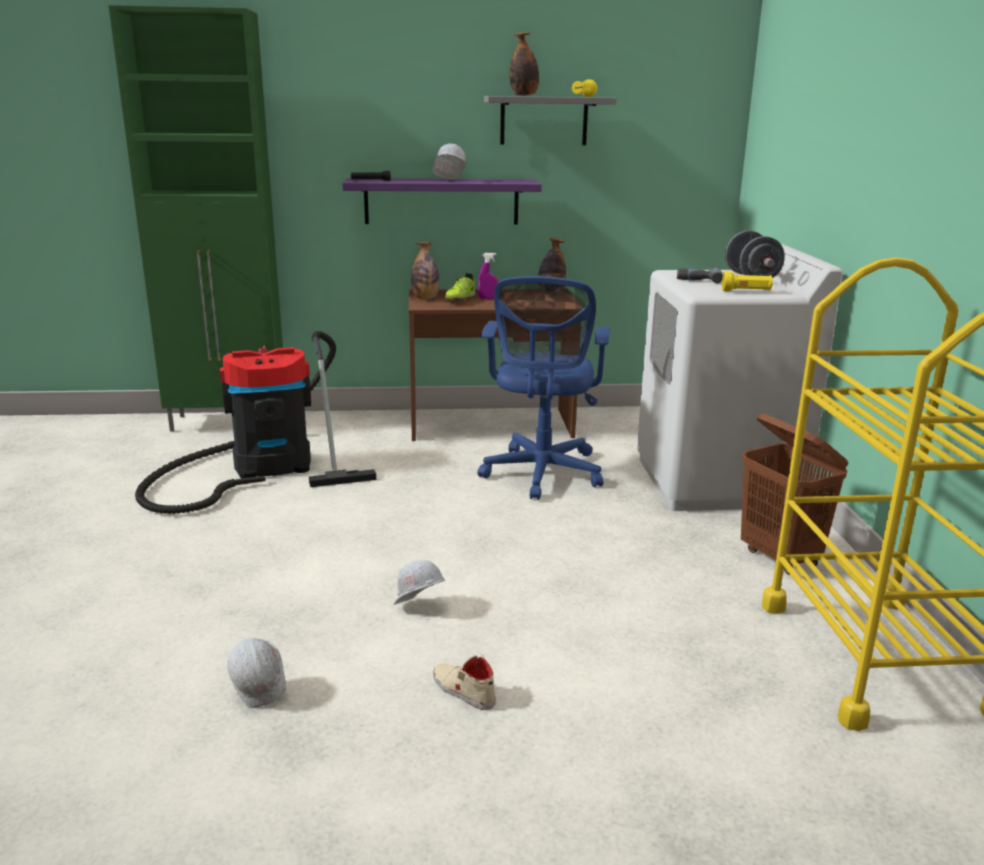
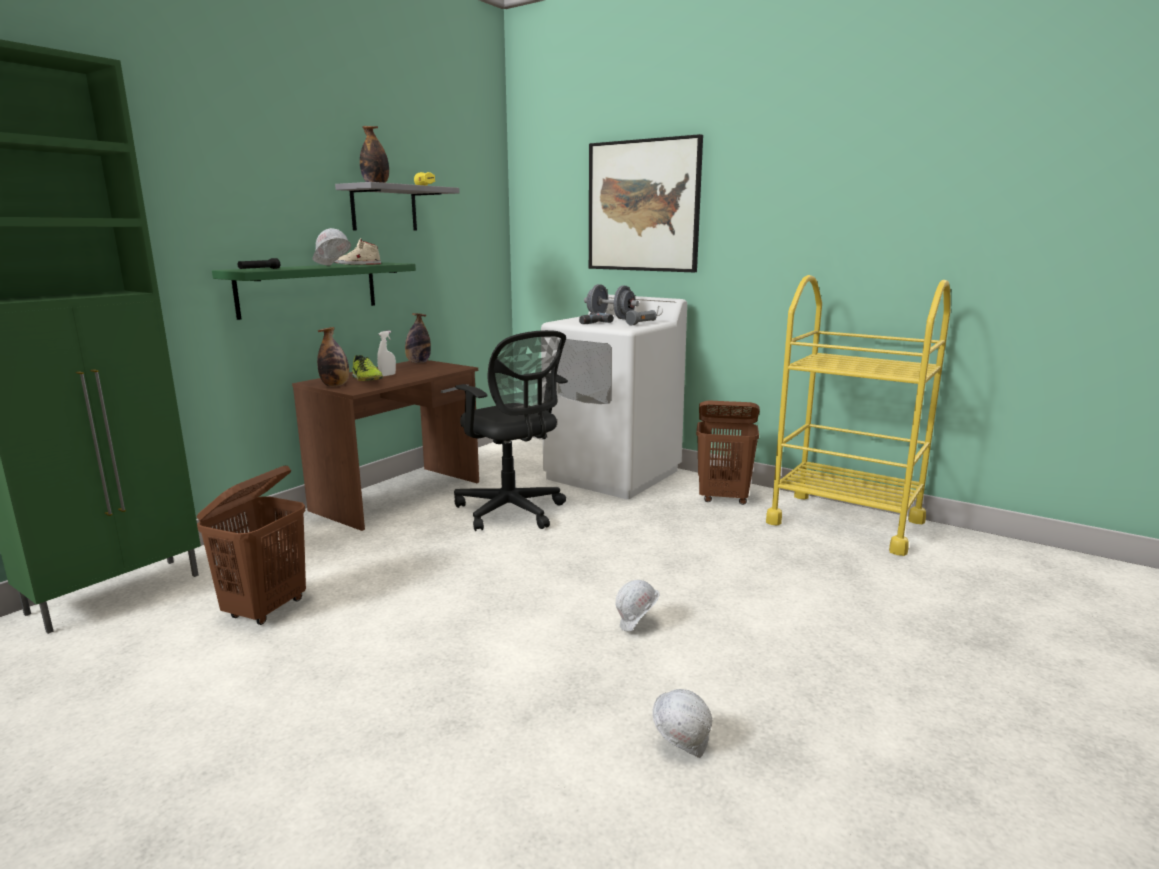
camera: 50 degrees left, 5 degrees down
(263, 467) = (266, 609): vacuum cleaner -> brown laundry basket
(441, 201) = (309, 289): purple shelf -> green shelf
(462, 690) = (766, 650): beige shoe -> beige shoe (357, 264)
(488, 298) = (387, 375): purple spray bottle -> white spray bottle
(542, 475) = (512, 512): blue office chair -> black office chair
(746, 291) = (641, 324): yellow flashlight -> grey flashlight
(836, 126) = (643, 206): none -> picture

